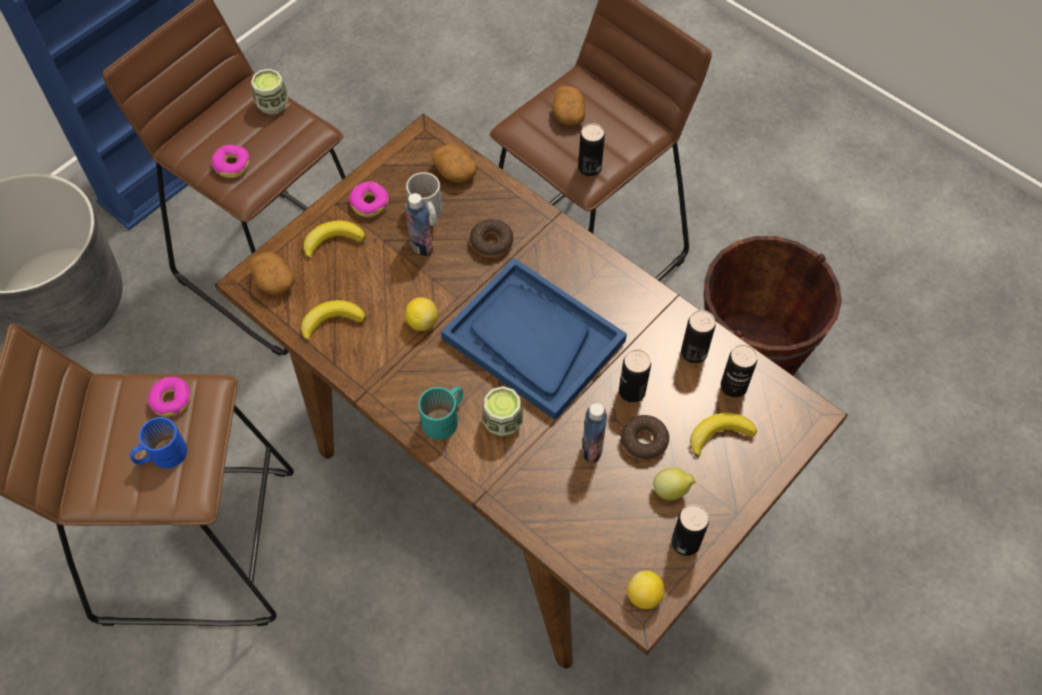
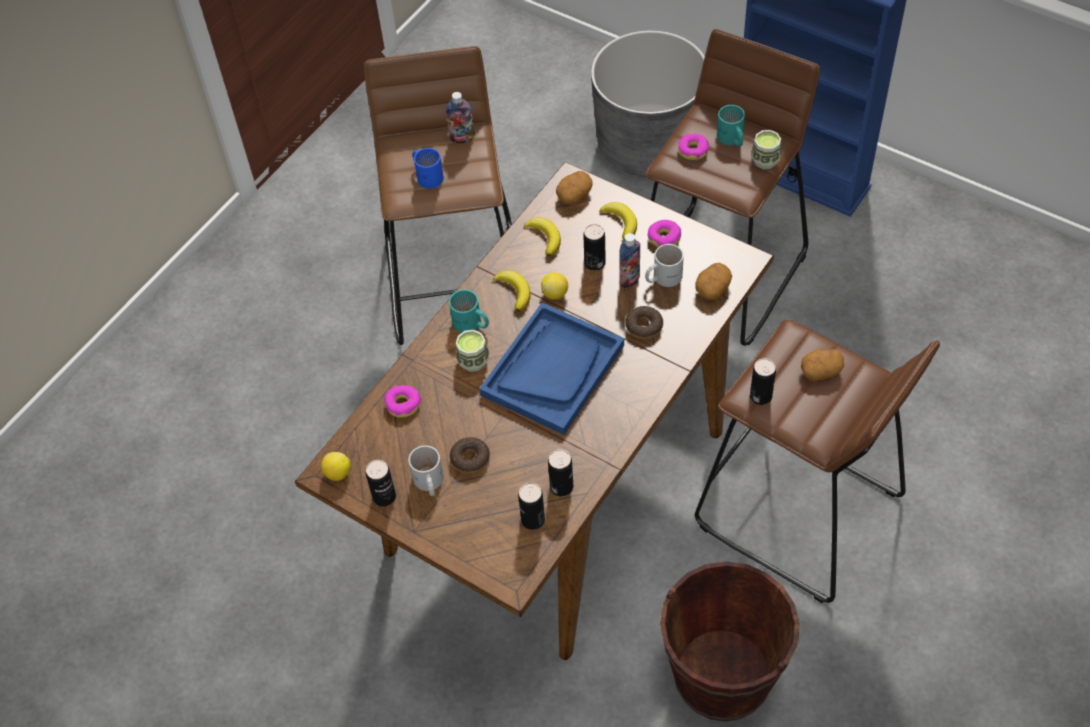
camera: 85 degrees right, 5 degrees down
(171, 400) = (471, 169): donut -> donut (403, 404)
(229, 128) = (731, 139): none -> turquoise mug
(592, 448) = (458, 423): bottle -> bottle (462, 138)
(632, 391) = (515, 445): can -> can (595, 263)
(671, 490) = (428, 483): lemon -> white mug
(719, 434) = (484, 512): banana -> banana (514, 291)

